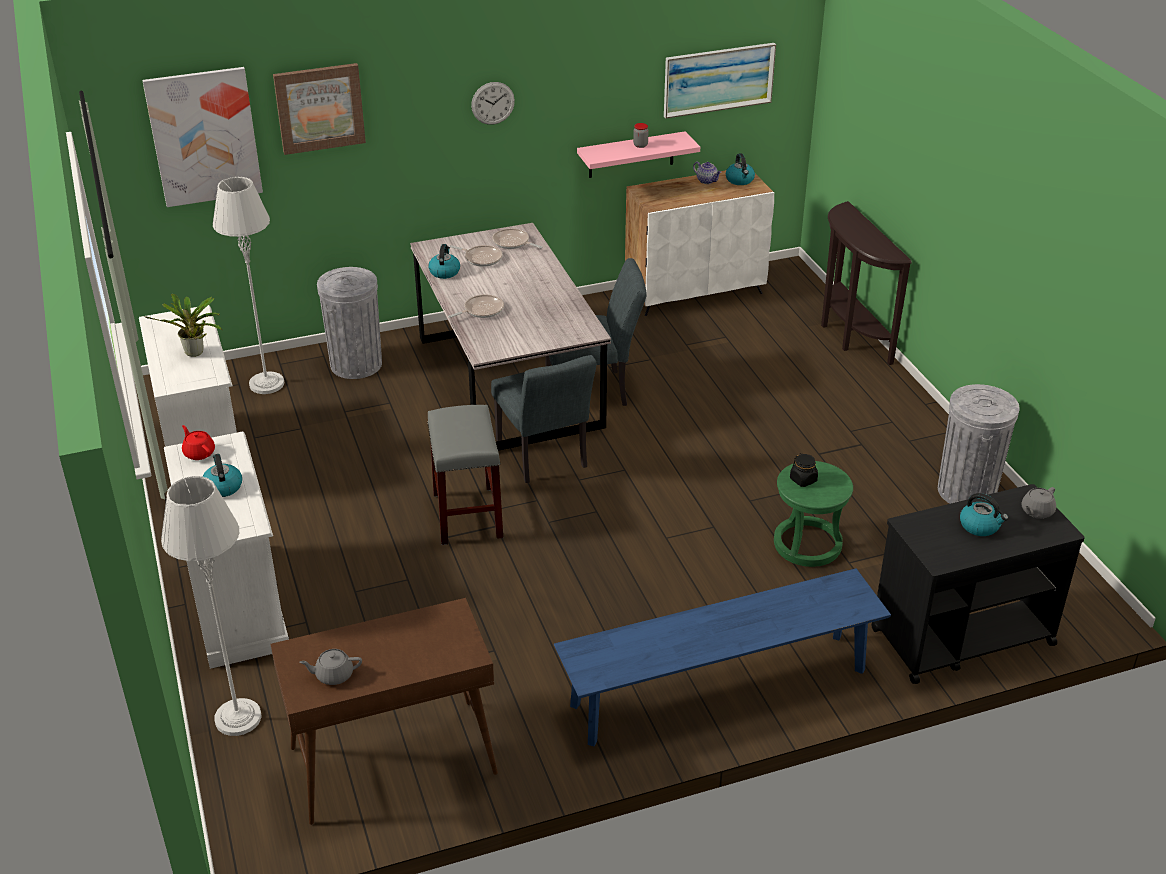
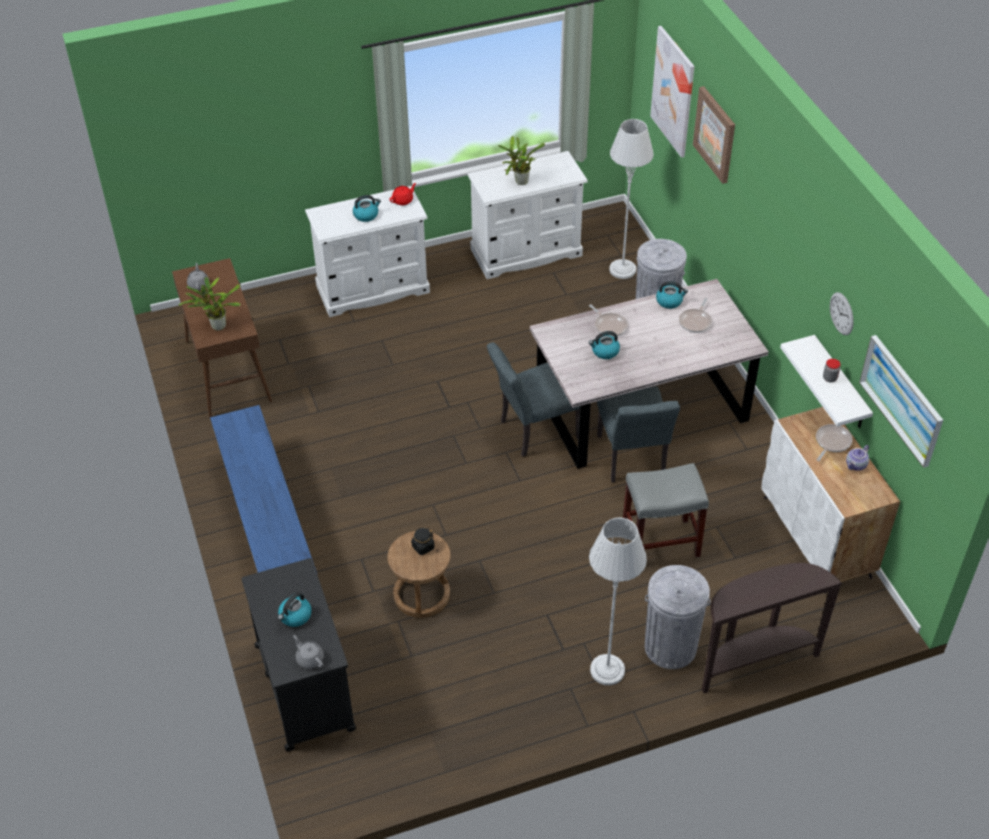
camera: 90 degrees right, 10 degrees up
(238, 718) = (273, 303): grey floor lamp -> grey floor lamp (607, 670)
(441, 644) = (216, 326): none -> potted plant
(467, 515) = (462, 390): grey stool -> grey stool (661, 542)
(493, 103) = (784, 239): wall clock -> wall clock (841, 313)
(513, 243) = (727, 340): frying pan -> frying pan (831, 442)
(631, 155) = (840, 384): pink shelf -> white shelf
(740, 180) = (863, 492): kettle -> kettle (604, 351)
(808, 544) = (421, 595): green stool -> brown stool
(967, 491) = (493, 723): grey trash can -> grey trash can (670, 647)

